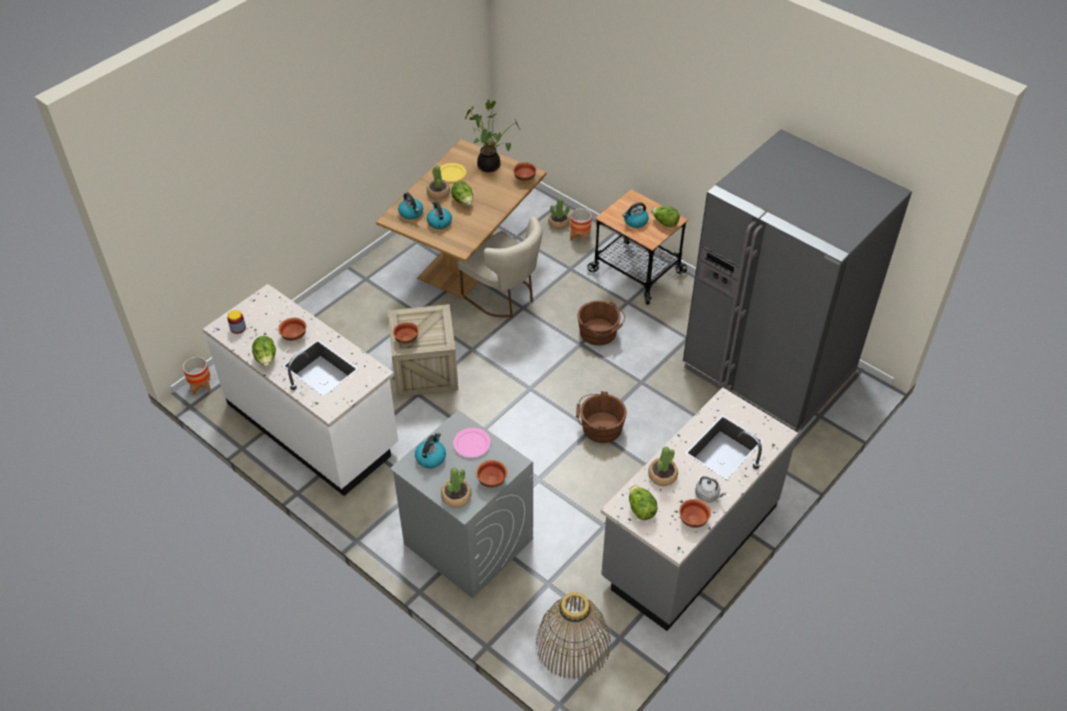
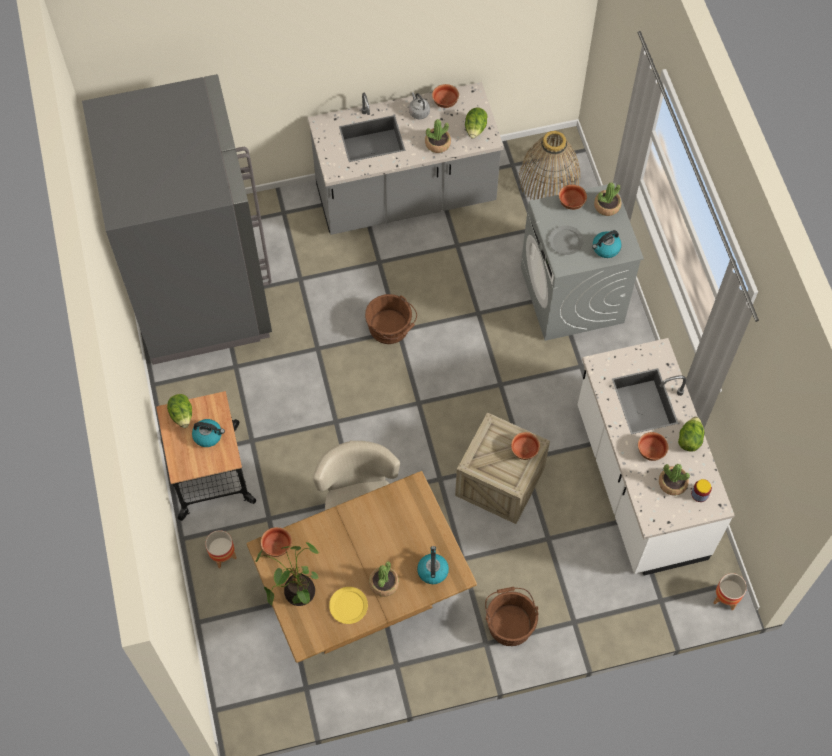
camera: 145 degrees left, 15 degrees up
(439, 222) = (412, 538): kettle -> none
(463, 201) = (367, 552): lettuce -> none
(472, 444) = (565, 241): pink plate -> grey plate
(558, 223) = (228, 591): potted plant -> potted plant (672, 483)
(600, 333) = (308, 422): brown bucket -> brown bucket (509, 622)

